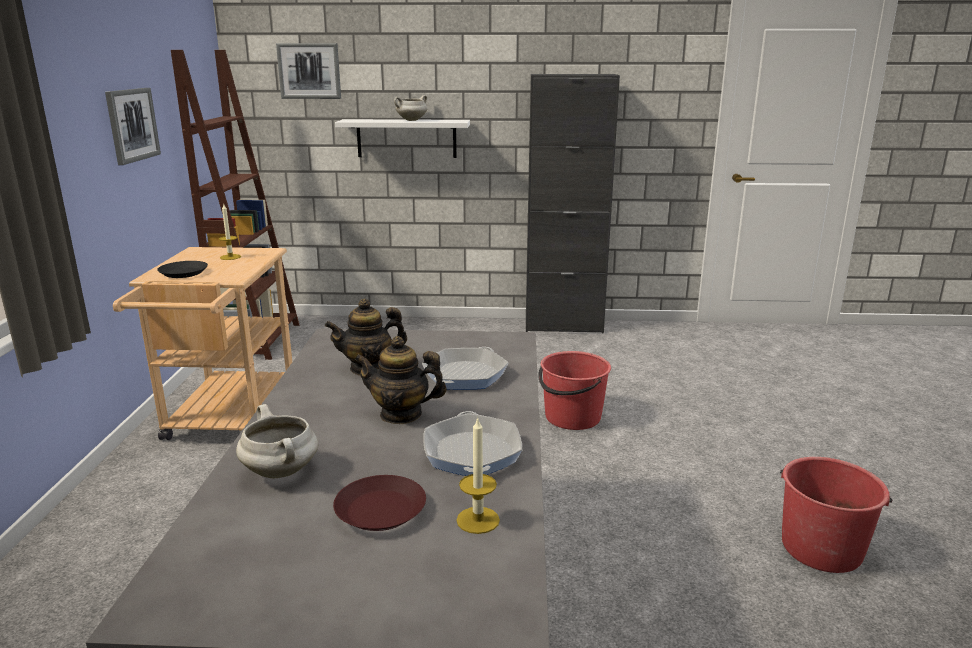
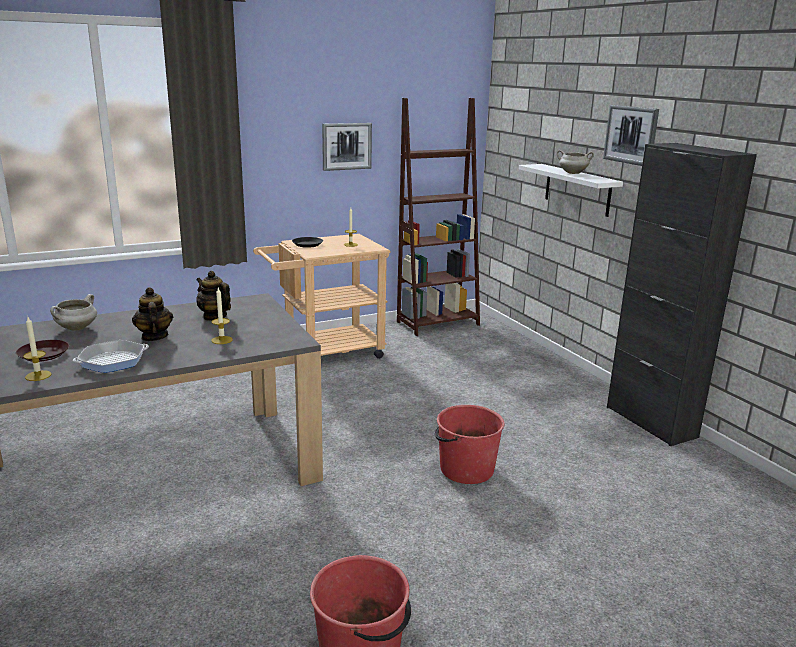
camera: 60 degrees right, 0 degrees up
(309, 71) = (529, 119): picture -> picture (631, 135)
(465, 375) = (222, 340): frying pan -> candle

